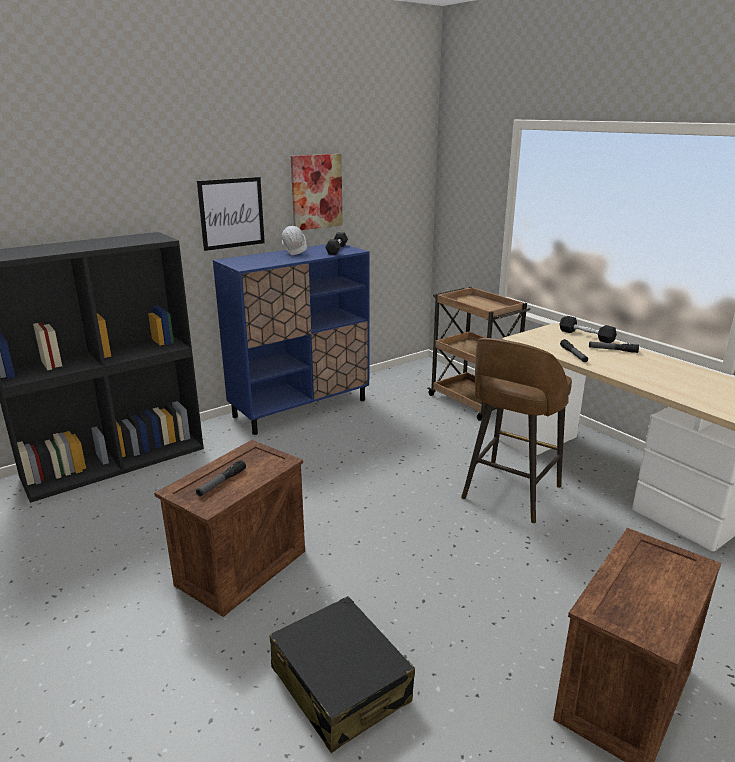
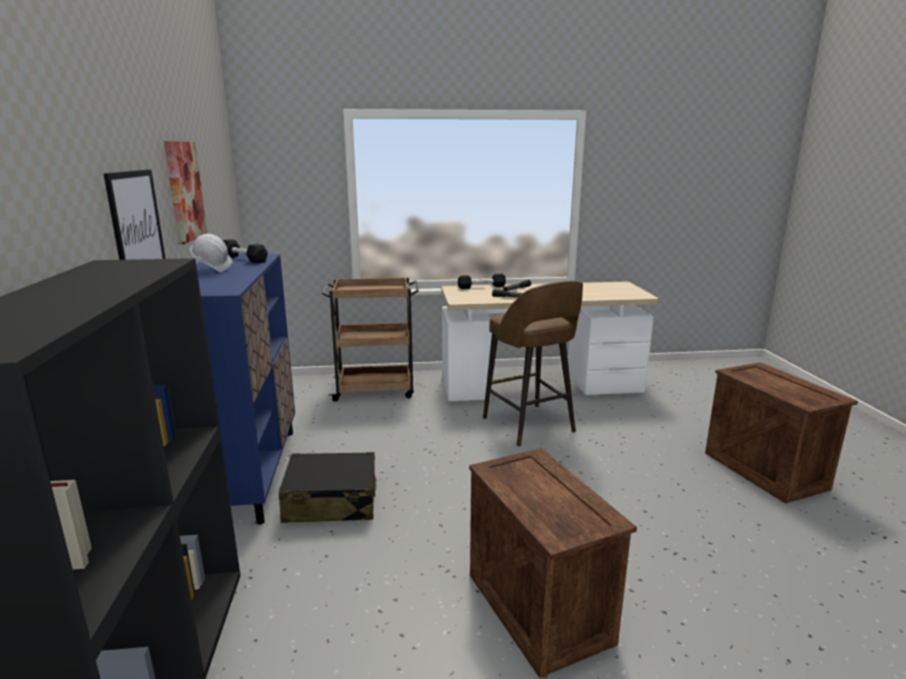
camera: 60 degrees left, 5 degrees down
(221, 482) = (555, 503): flashlight -> none
(340, 685) = (738, 589): black suitcase -> black suitcase (330, 501)

